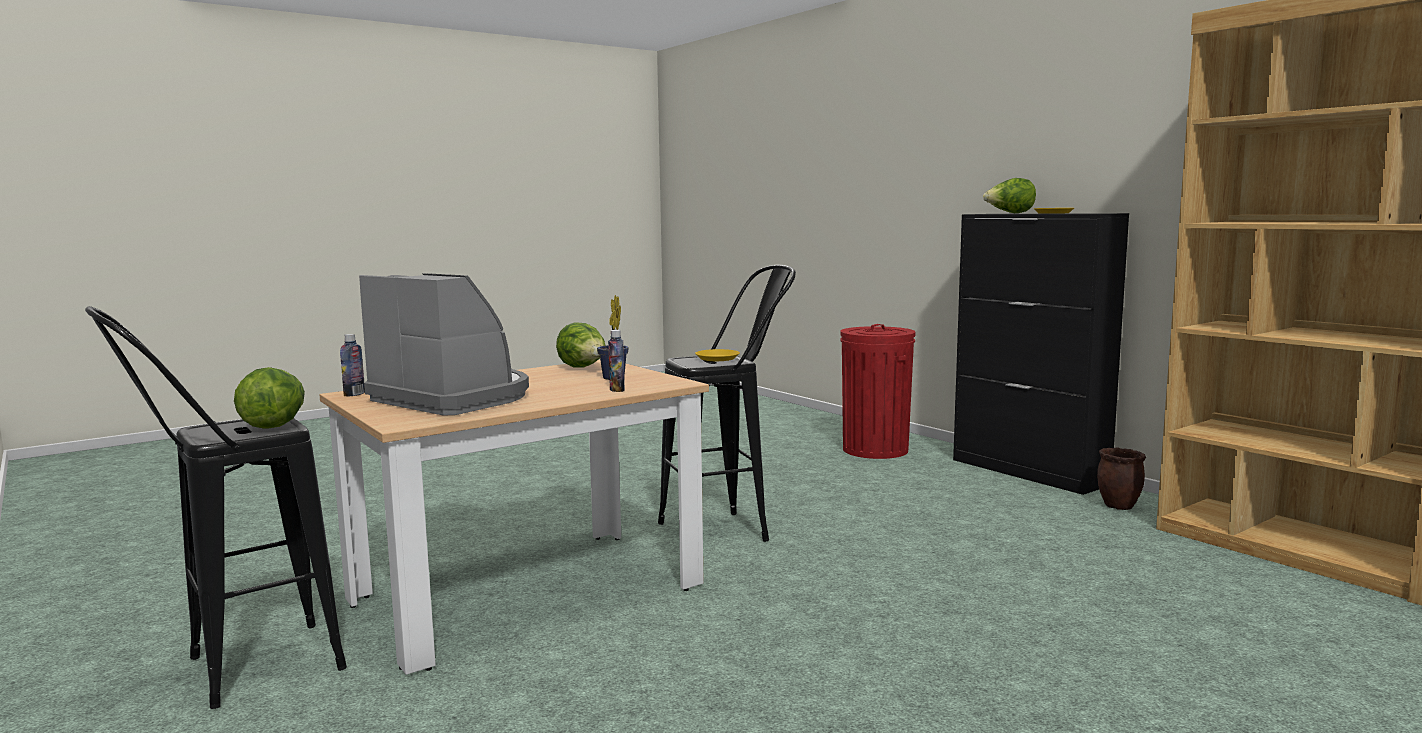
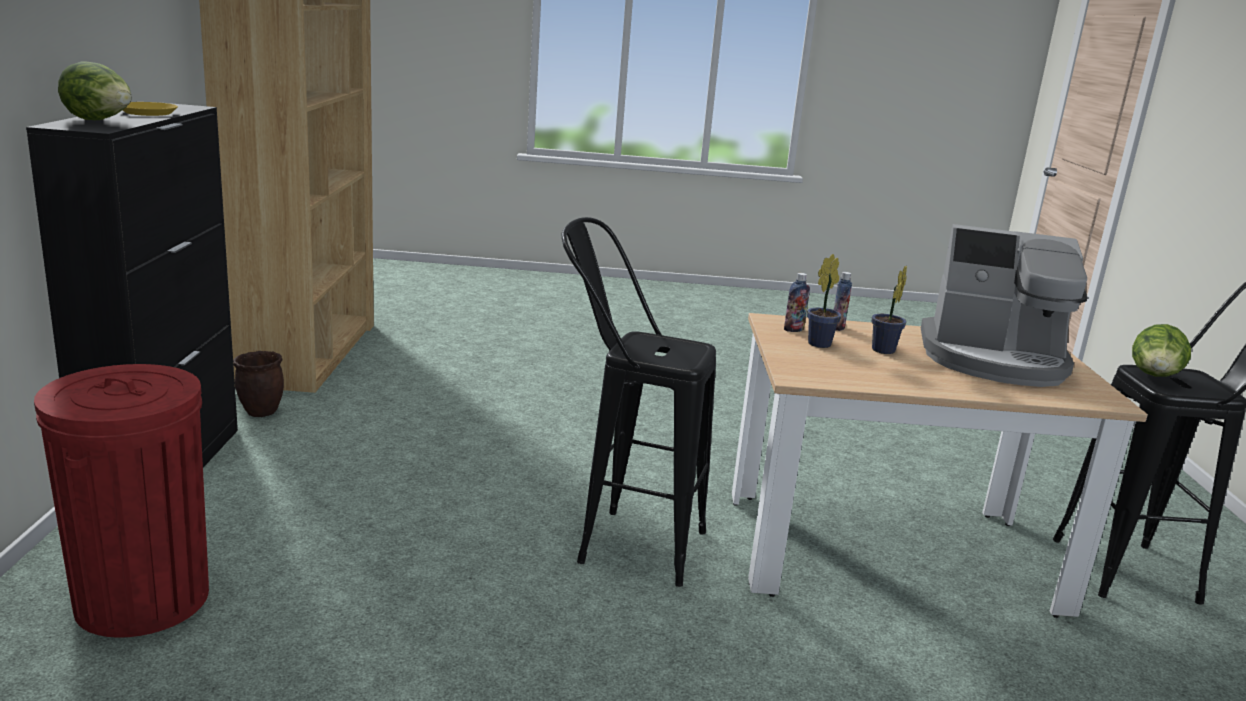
camera: 145 degrees left, 10 degrees up
(354, 394) = (1103, 397): bottle -> bottle (793, 329)
(454, 398) = (994, 360): coffee machine -> coffee machine turned 60 degrees counterclockwise
(558, 384) = (882, 351): none -> potted plant
(583, 368) = (830, 370): lettuce -> none
(717, 358) = (649, 349): yellow plate -> none

